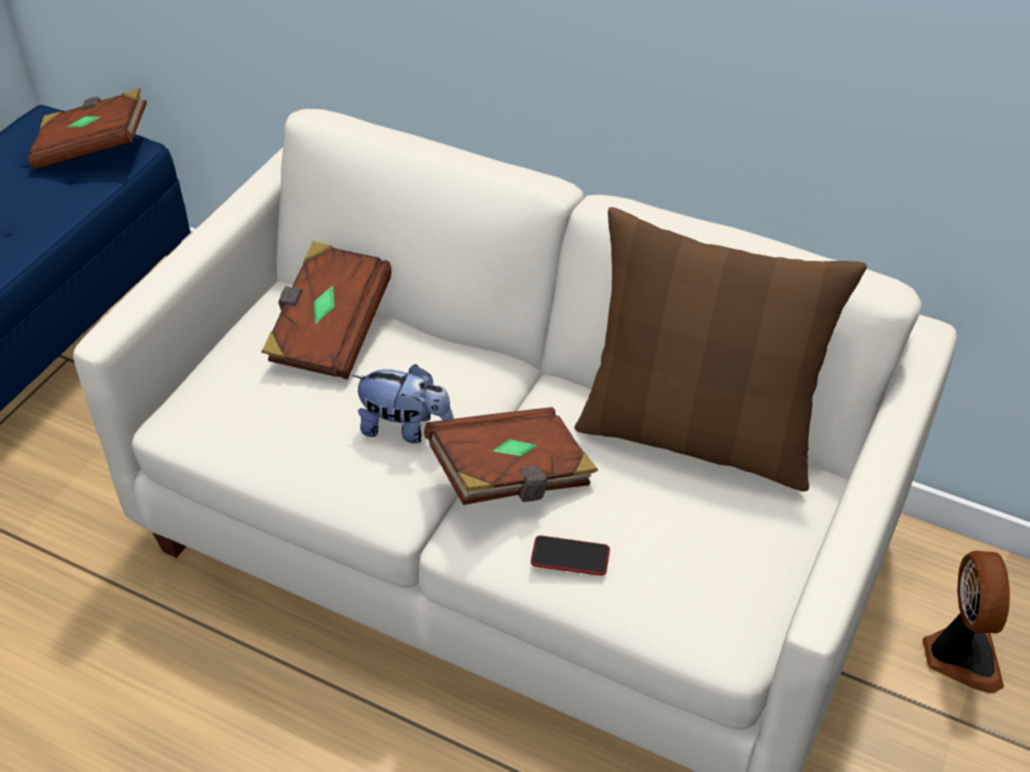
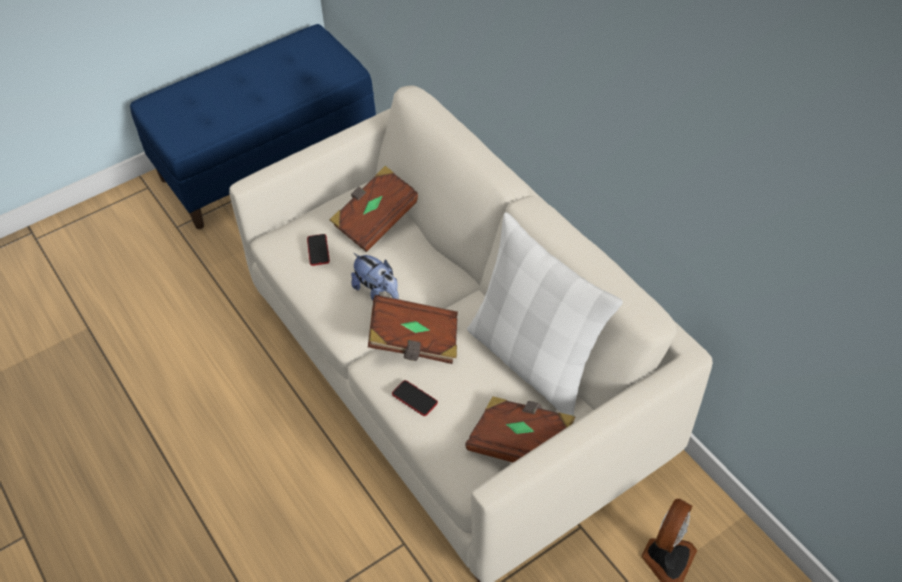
camera: 30 degrees right, 5 degrees up
(93, 149) = (329, 61): brown book -> brown book (520, 443)
(265, 405) = (318, 250): none -> phone
(697, 435) = (533, 360): brown pillow -> white pillow

